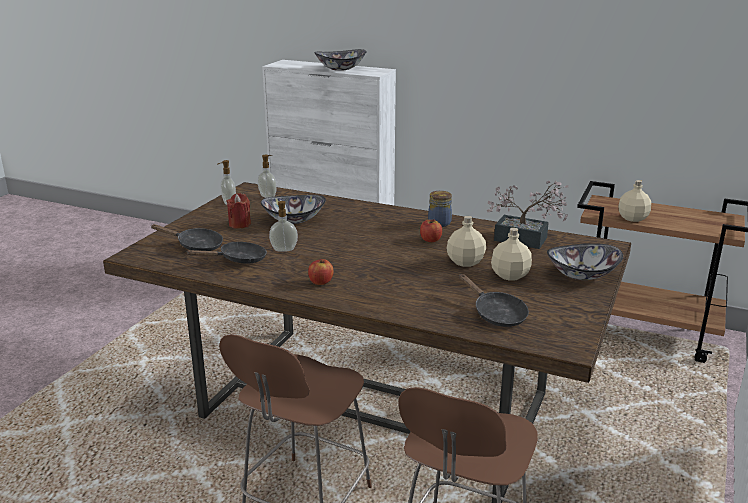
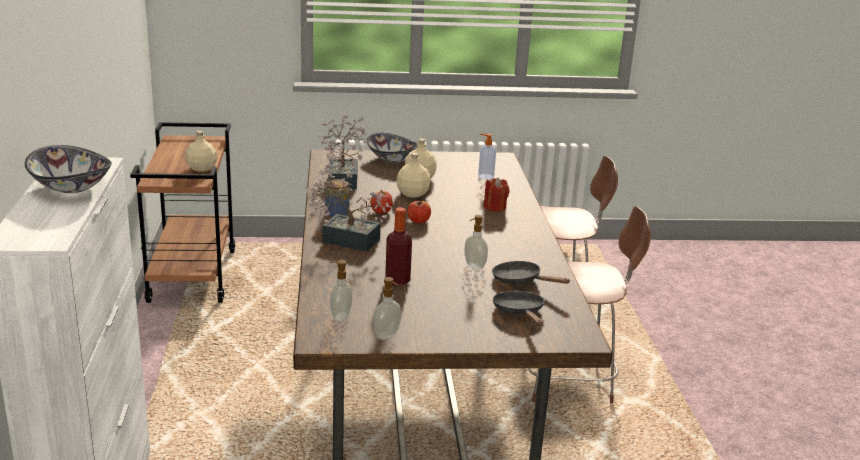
camera: 120 degrees left, 0 degrees up
(239, 224) = (442, 307): red candle -> red candle (495, 207)
(294, 220) = (397, 281): bowl -> bottle
(320, 282) = (514, 236): apple -> apple (418, 221)
(384, 217) = (345, 239): none -> potted plant
(496, 314) = (485, 176): black frying pan -> soap dispenser

